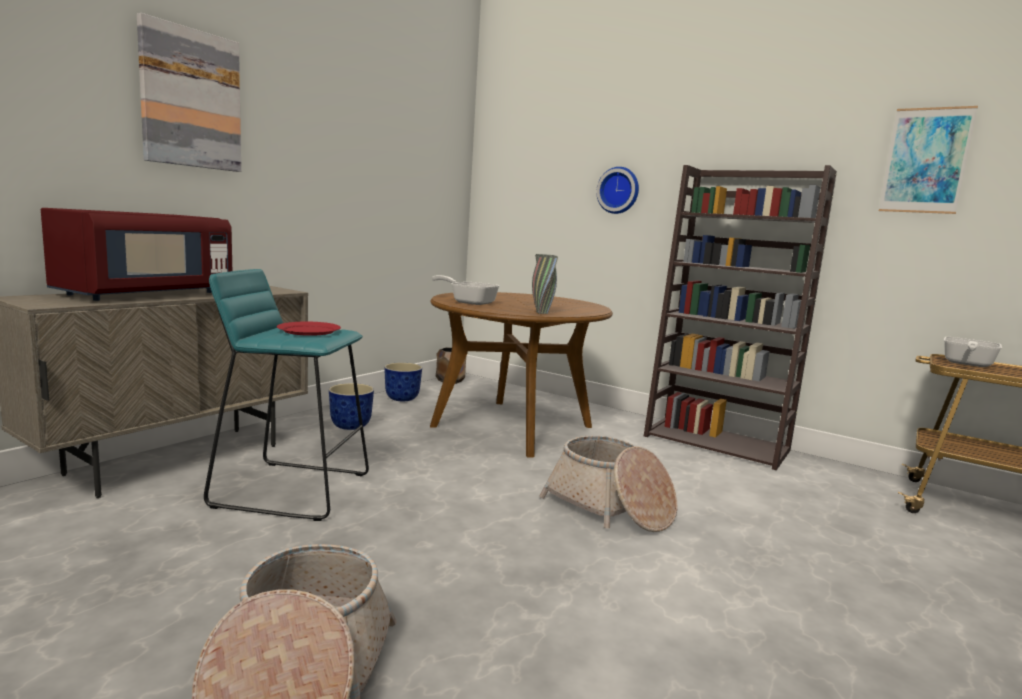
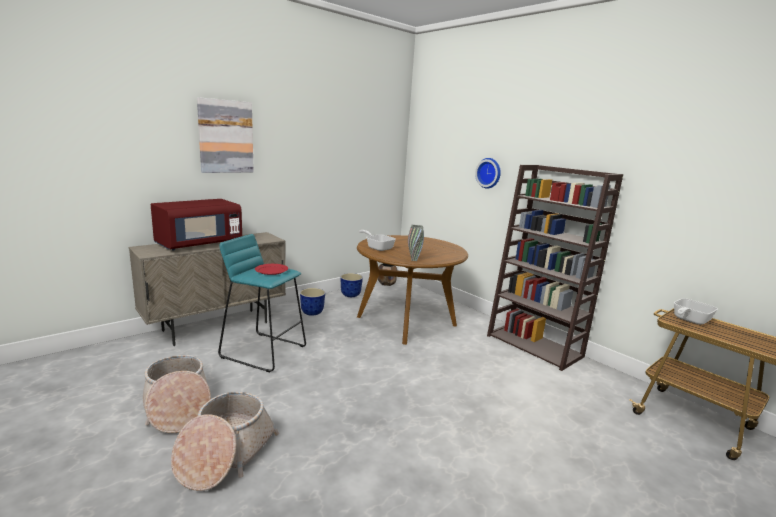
camera: 15 degrees right, 5 degrees up
(610, 507) = (431, 384): basket -> basket (177, 407)
(926, 161) = (683, 172): picture -> none

